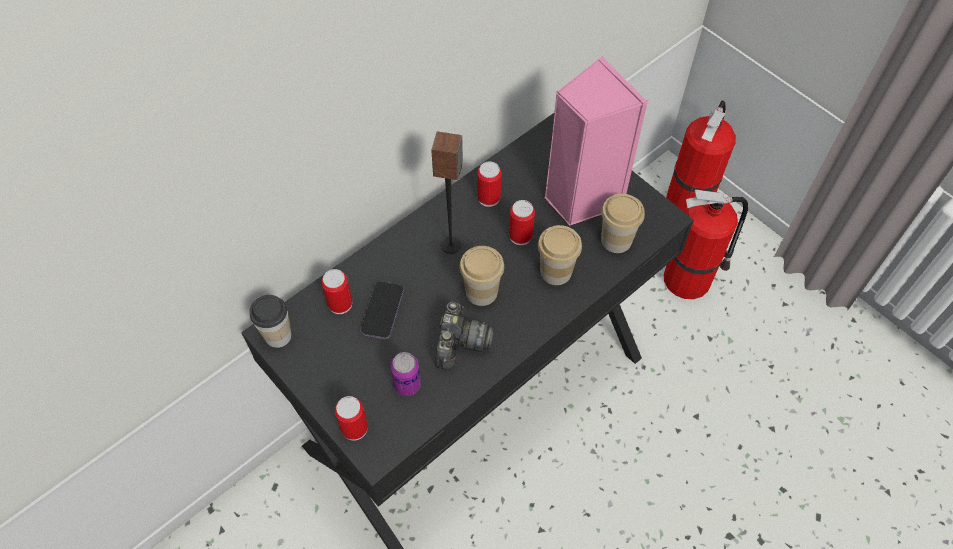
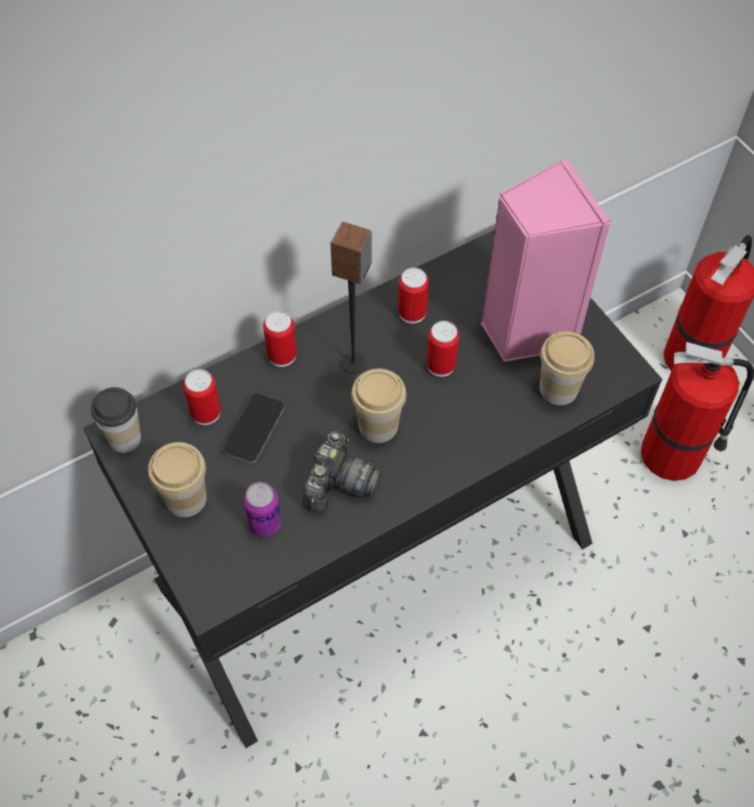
camera: 10 degrees right, 0 degrees up
(354, 428) = (191, 564): can -> can (282, 355)
(556, 271) = (474, 415): cup -> cup (186, 498)

